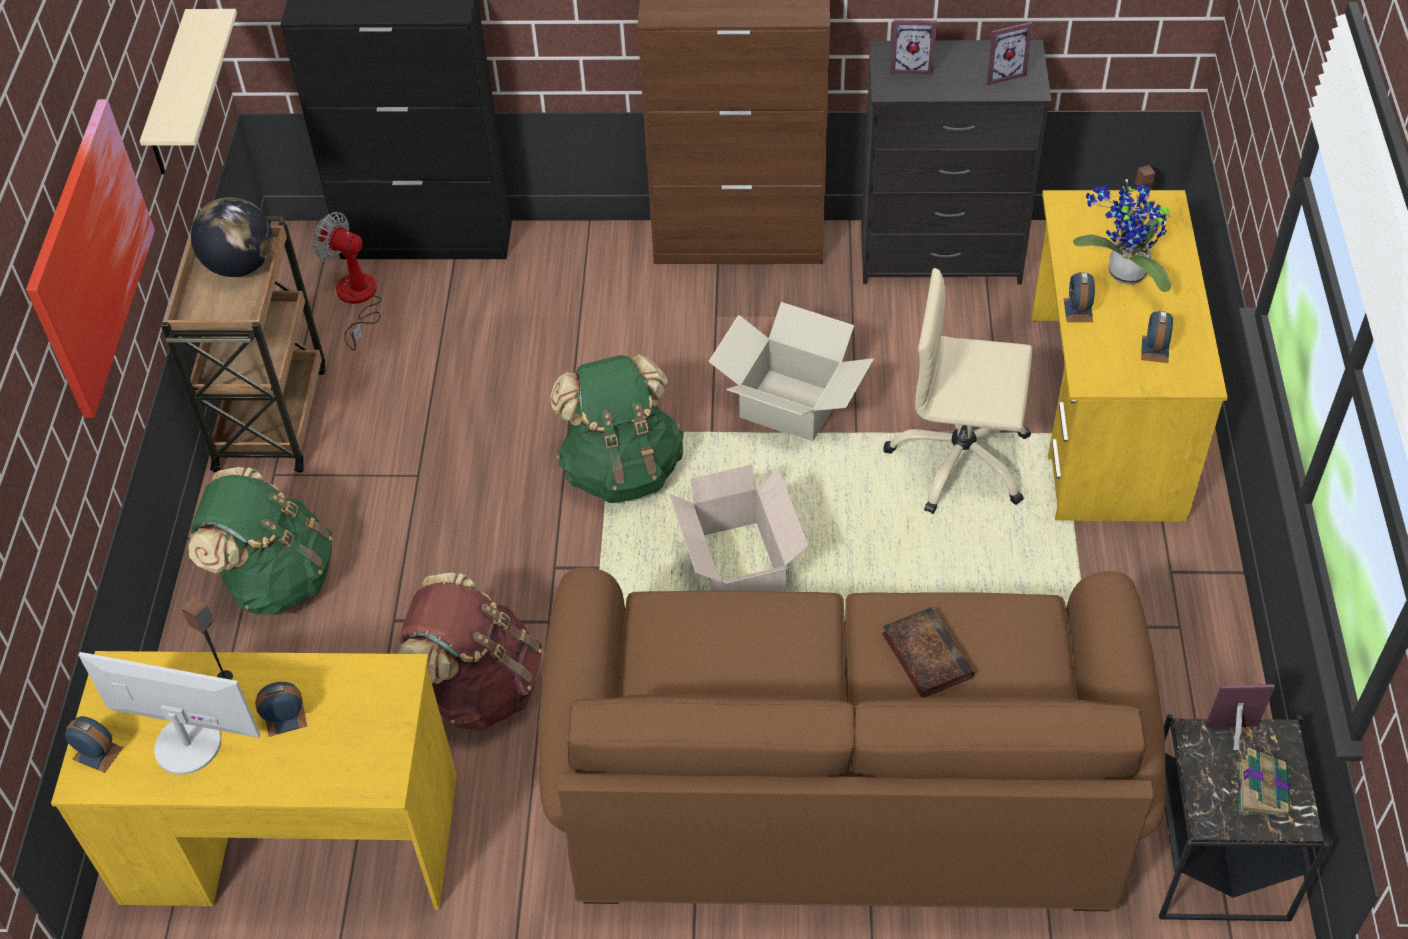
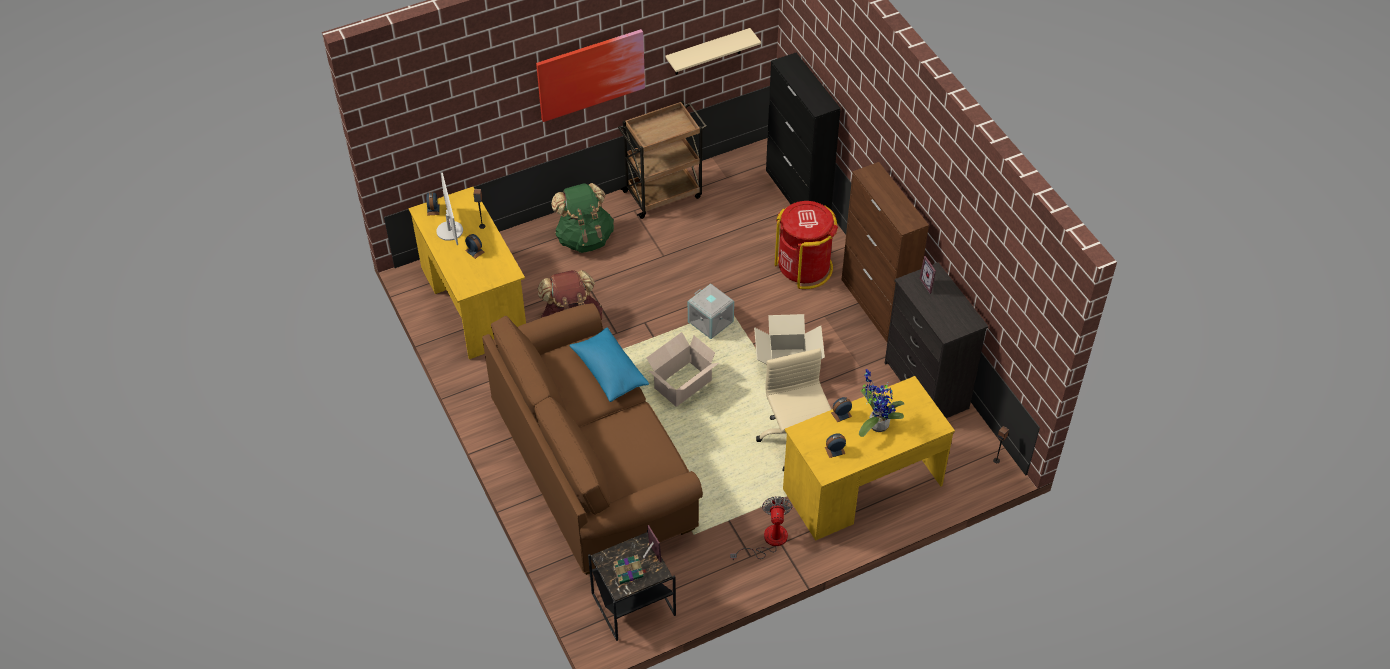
camera: 60 degrees right, 0 degrees up
(240, 265) = (673, 127): globe -> none
(357, 300) = (745, 188): fan -> fan (768, 541)
(593, 297) = (804, 267): none -> red trash can
(622, 469) = (711, 321): green backpack -> grey storage box
(748, 620) = (609, 372): none -> blue pillow
(925, 654) = (625, 434): book -> none
(1002, 73) = (950, 319): picture frame -> none

